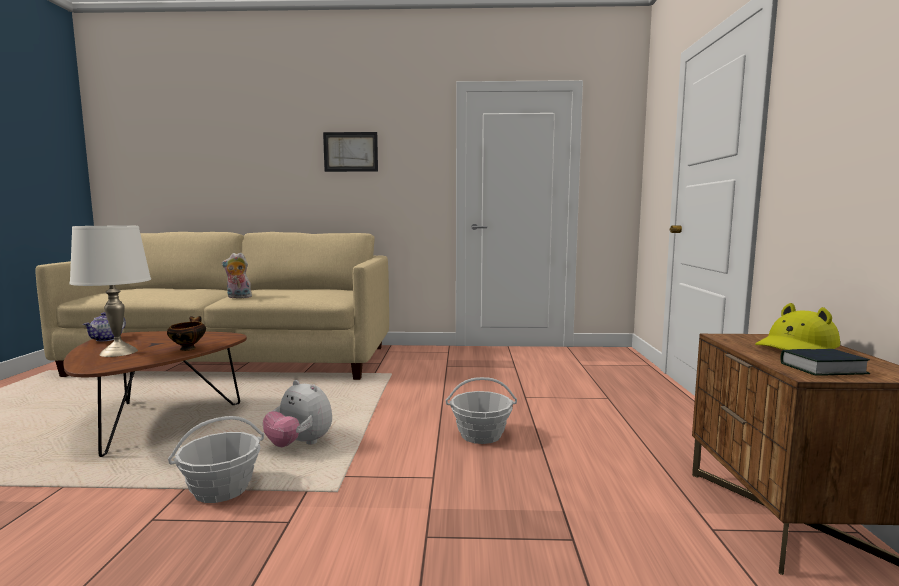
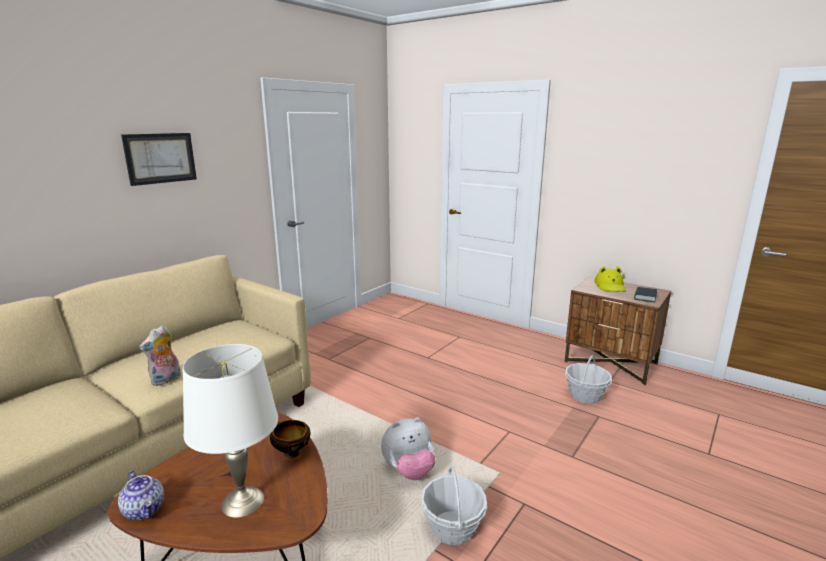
camera: 55 degrees left, 10 degrees up
(481, 435) = (468, 394): basket -> basket (585, 395)

